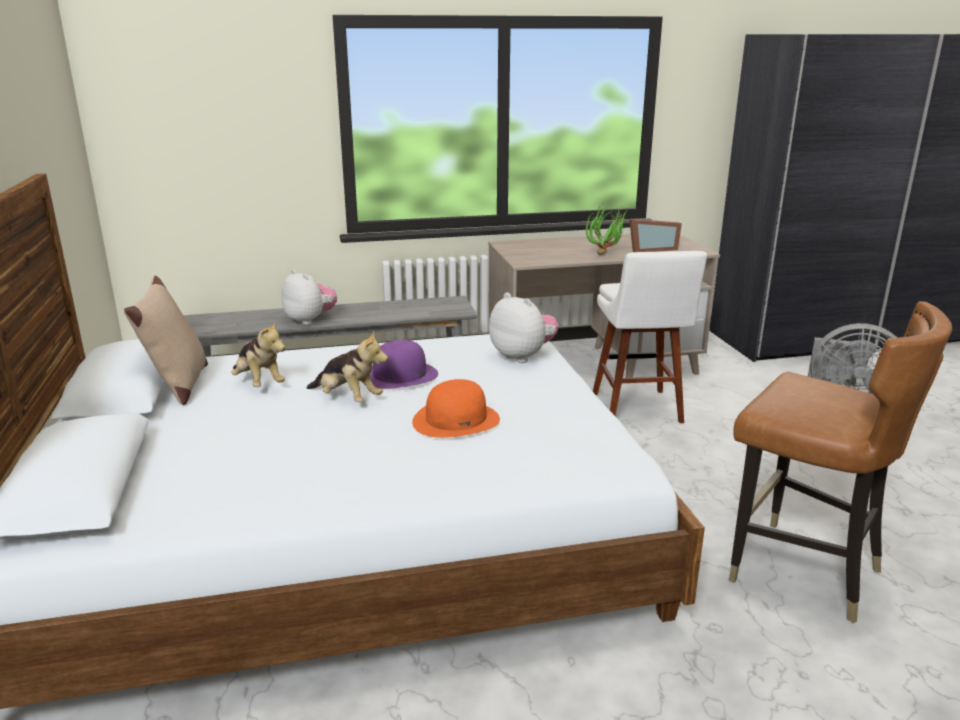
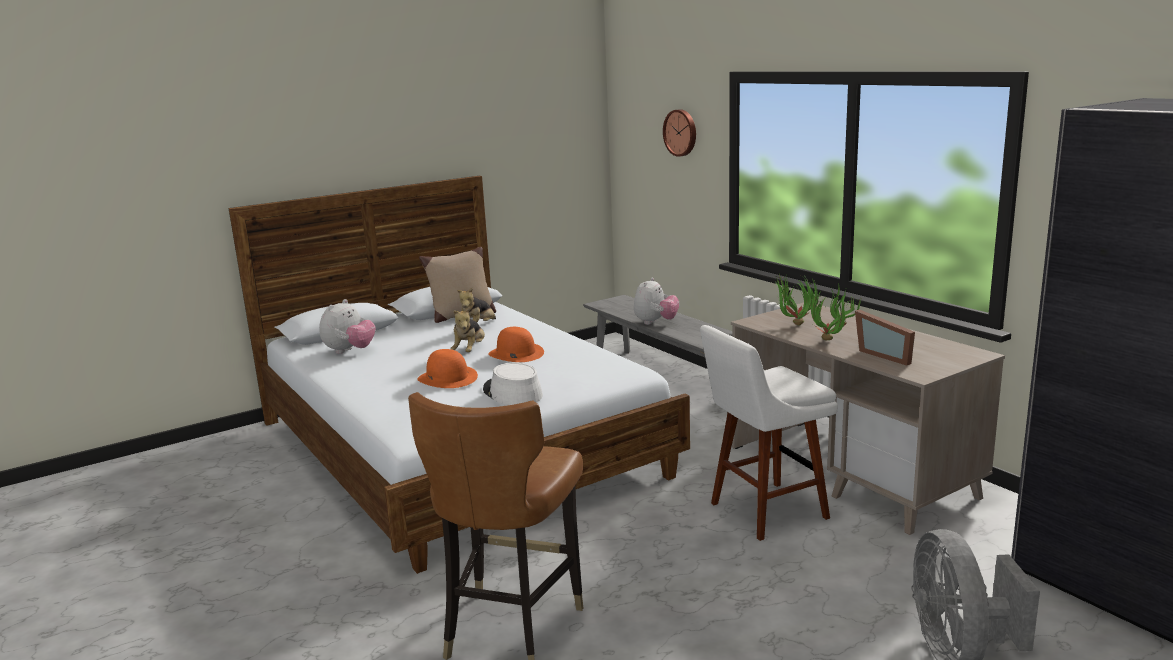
camera: 70 degrees right, 5 degrees down
(248, 92) = (681, 132): none -> wall clock
(399, 375) = (516, 353): purple hat -> orange hat
(522, 356) = (584, 377): plush toy -> plush toy (349, 351)
(538, 394) = (512, 393): none -> white hat
(551, 255) = (792, 325): none -> potted plant

